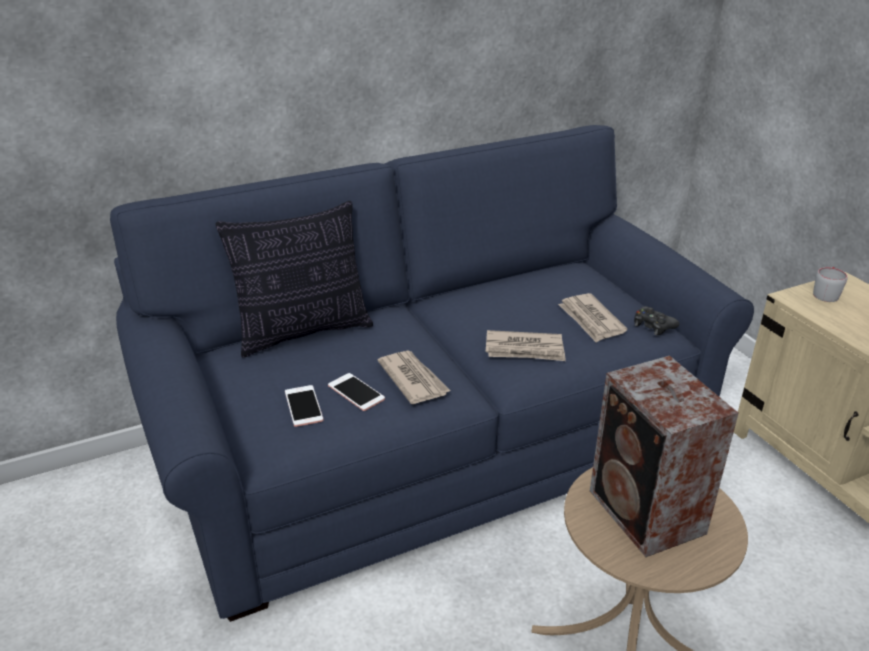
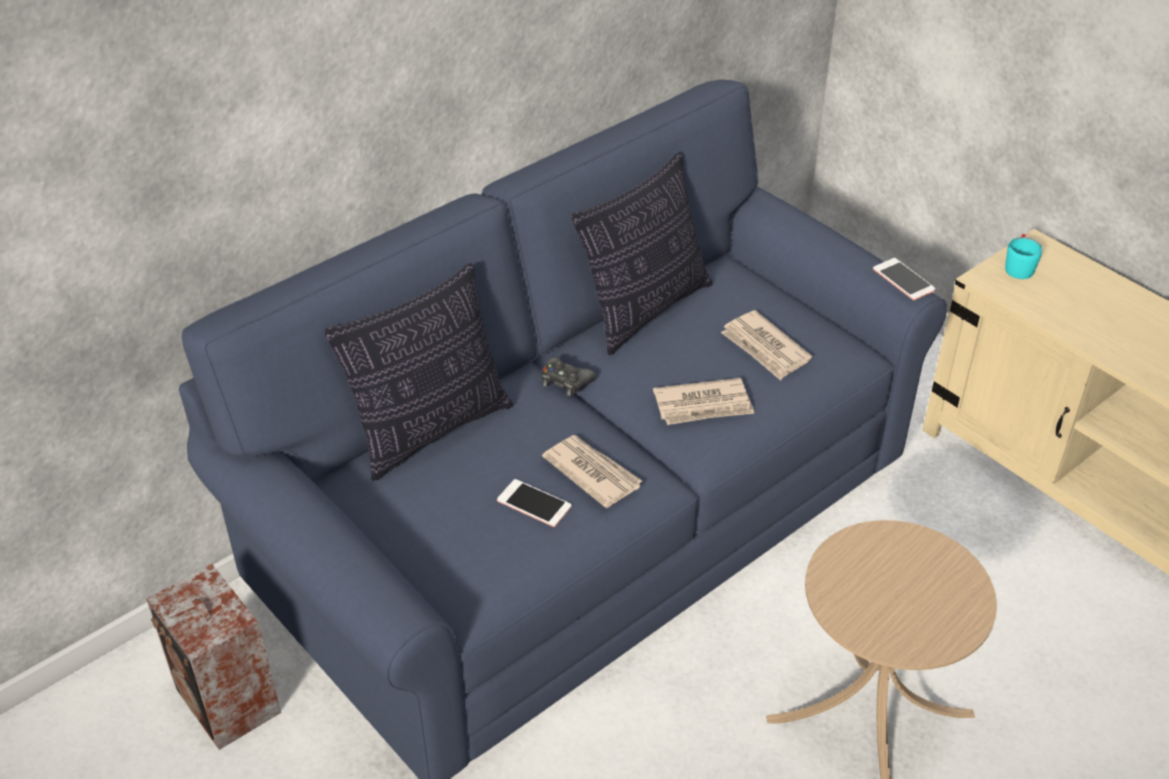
camera: 15 degrees left, 10 degrees up
(303, 406) = (482, 534): phone -> phone (903, 280)
(504, 284) = (645, 310): none -> pillow
(647, 515) = (893, 588): speaker -> speaker (228, 703)
(653, 325) = (837, 343): black game controller -> black game controller (566, 381)
(825, 293) = (1018, 266): grey mug -> turquoise mug

